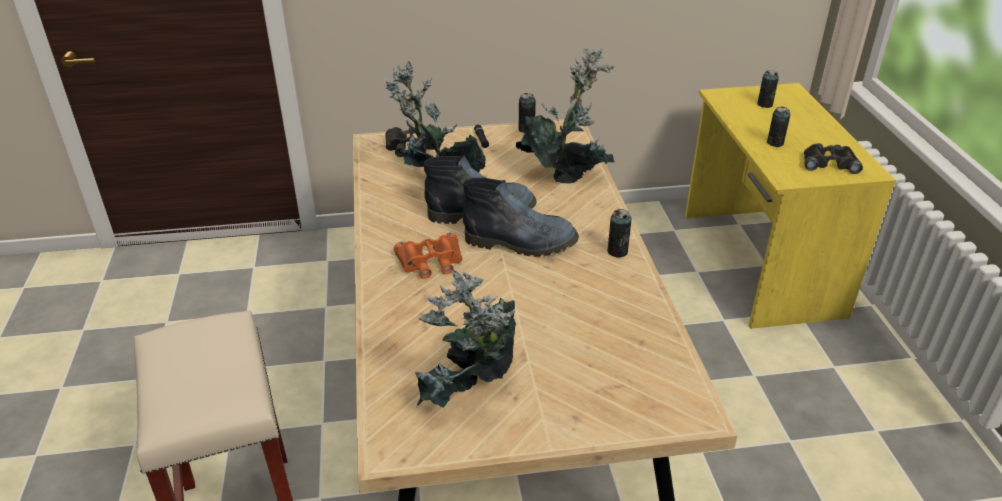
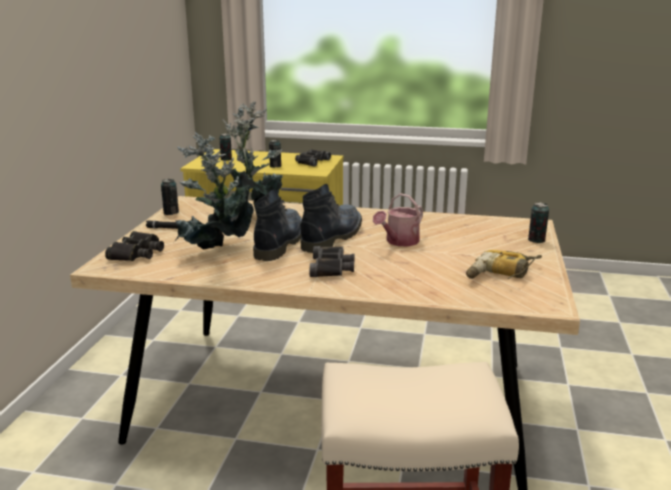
camera: 70 degrees left, 15 degrees down
(431, 262) = (332, 267): orange binoculars -> black binoculars
(471, 396) = (502, 274): potted plant -> power drill
(535, 294) = (399, 242): none -> watering can
(617, 251) = (367, 214): can -> can (536, 240)

